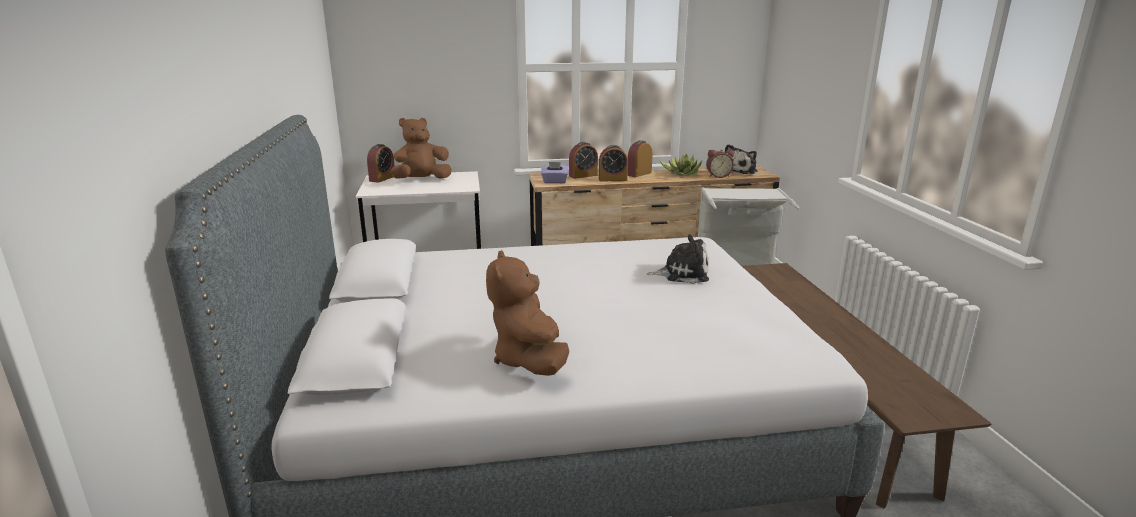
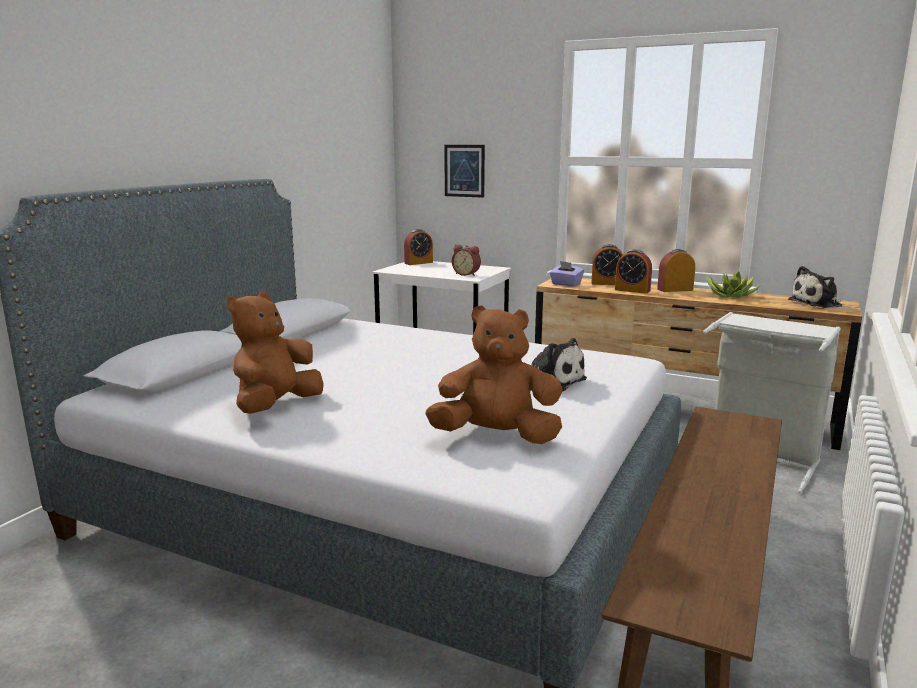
camera: 35 degrees right, 5 degrees down
(418, 81) = (464, 170): none -> picture
(421, 180) = (447, 268): brown plush toy -> brown plush toy (496, 436)
(718, 176) = (772, 304): alarm clock -> alarm clock (467, 274)

